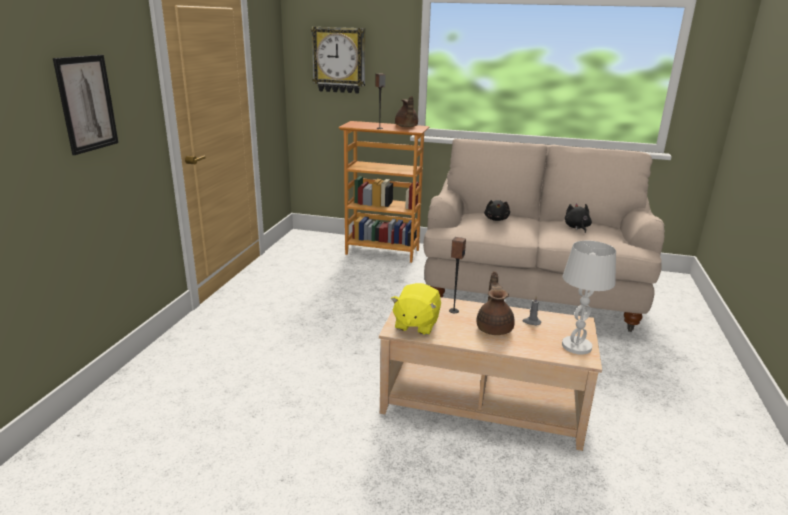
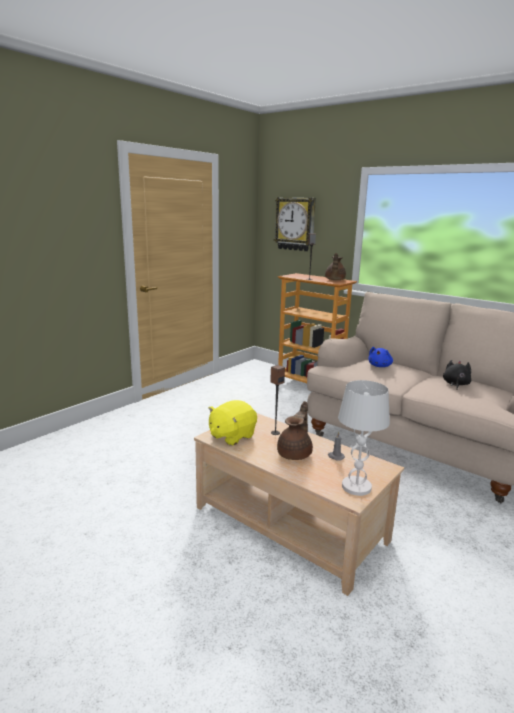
camera: 25 degrees right, 5 degrees down
(87, 103) = (51, 238): picture -> none
(496, 219) = (380, 366): black plush toy -> blue plush toy

